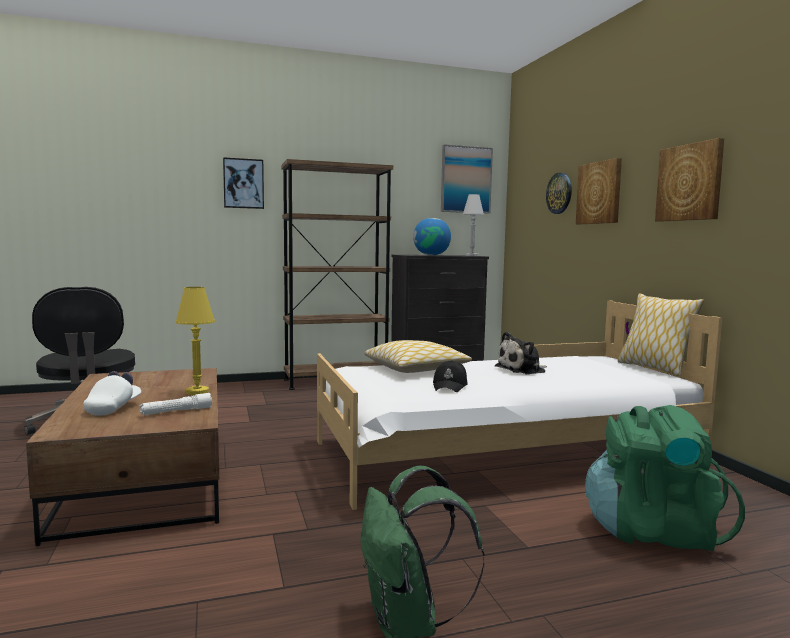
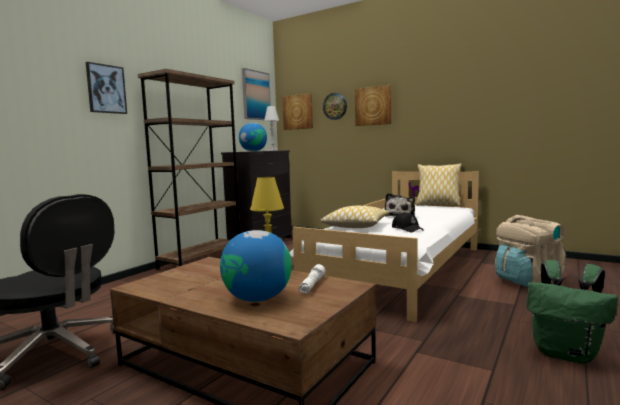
camera: 40 degrees left, 0 degrees up
(113, 408) = (257, 298): white cap -> globe
(652, 531) = (527, 281): green backpack -> beige backpack
(690, 182) = (445, 100): picture -> picture (298, 112)

